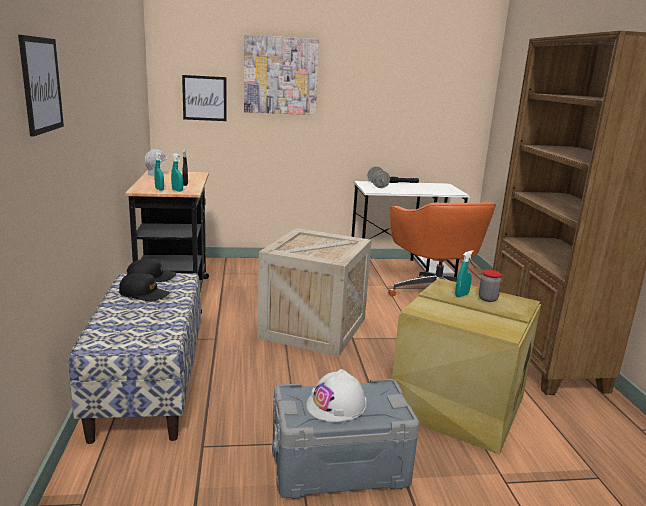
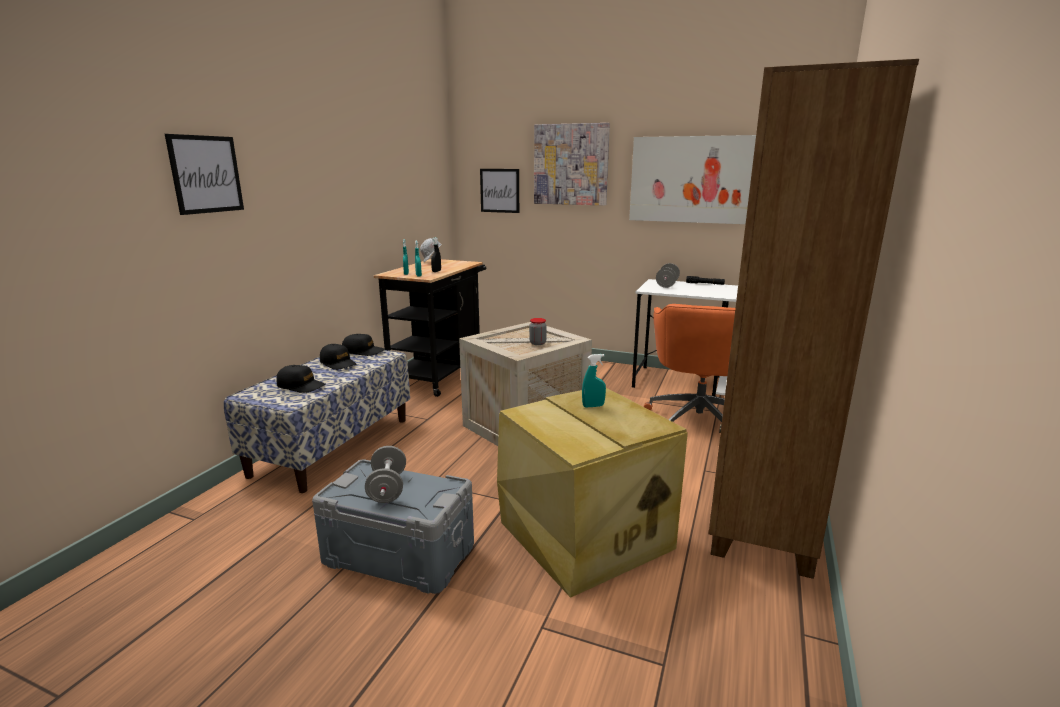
camera: 30 degrees right, 0 degrees up
(142, 324) = (301, 386): none -> black cap
(336, 404) = (387, 488): white hard hat -> grey dumbbell
(391, 94) = (693, 180): none -> picture
(488, 299) = (618, 415): jar -> jar (537, 343)

